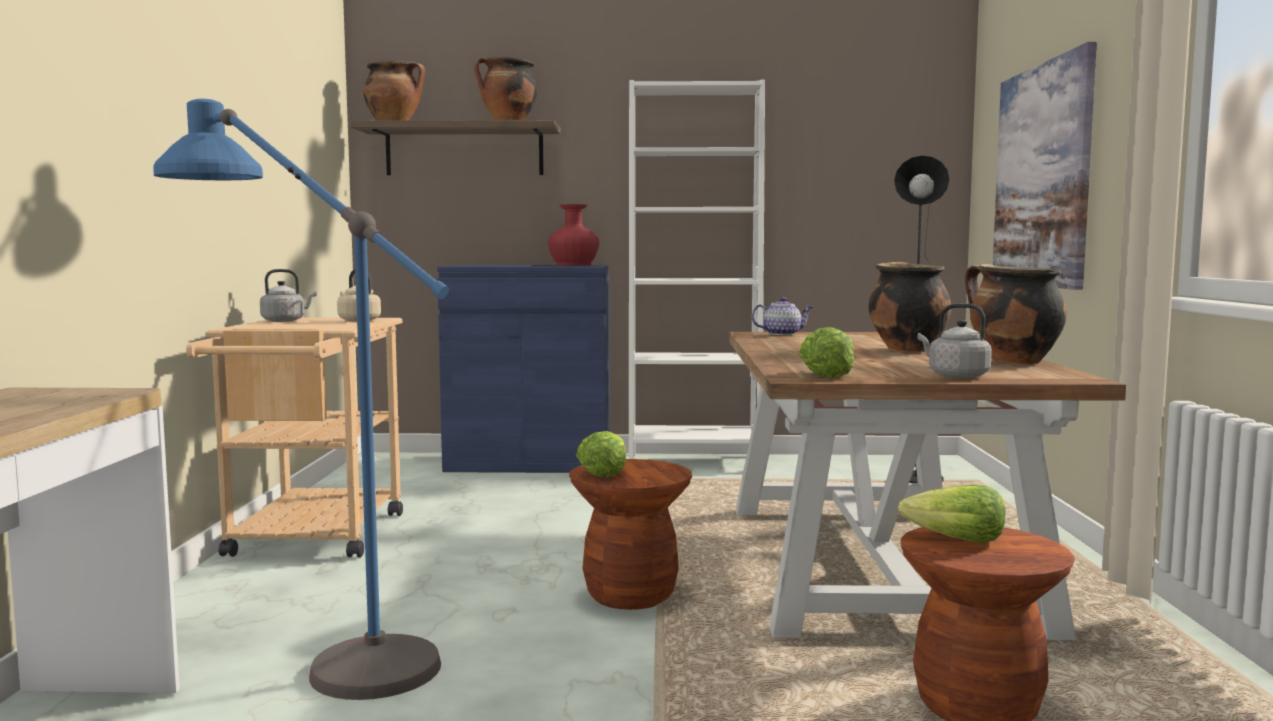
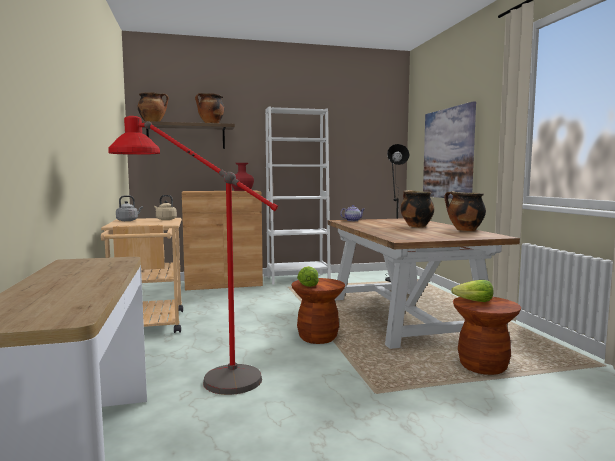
camera: 15 degrees left, 0 degrees up
(314, 649) = (196, 375): blue floor lamp -> red floor lamp
(529, 463) = (223, 283): blue cabinet -> brown cabinet
(825, 375) = (408, 238): lettuce -> none
(955, 376) = (456, 237): grey kettle -> none

